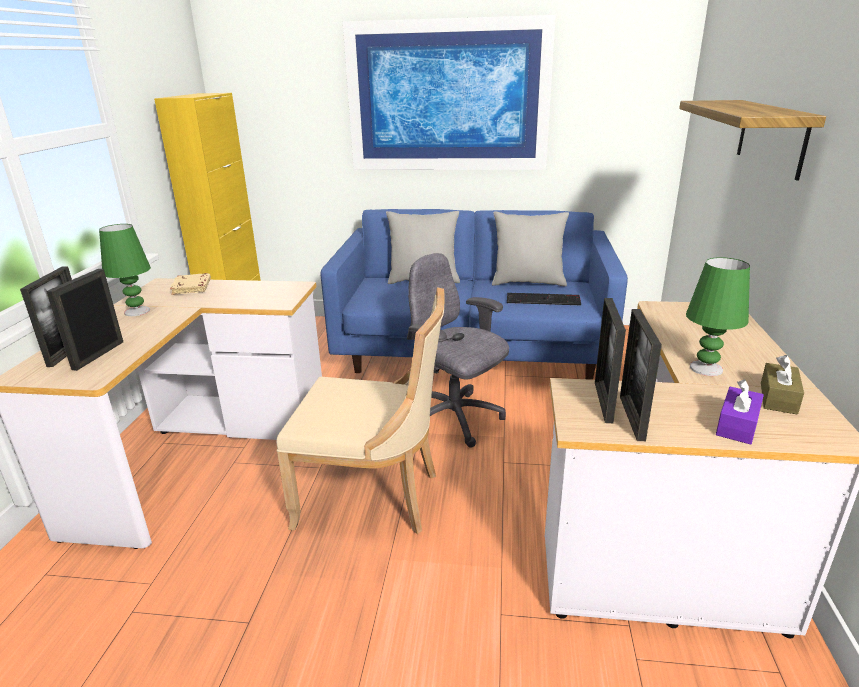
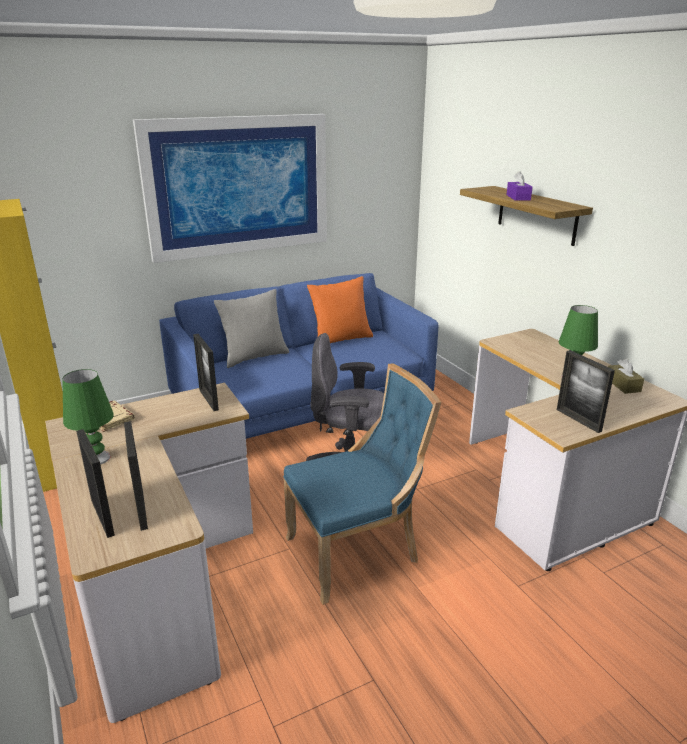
camera: 35 degrees left, 0 degrees up
(374, 497) = (358, 551): beige chair -> blue chair
(528, 282) = (341, 340): grey pillow -> orange pillow
(544, 299) = (370, 352): keyboard -> none
(603, 402) = (553, 415): picture frame -> picture frame (208, 400)
(737, 425) = (626, 407): purple tissue box -> purple tissue box (518, 197)

